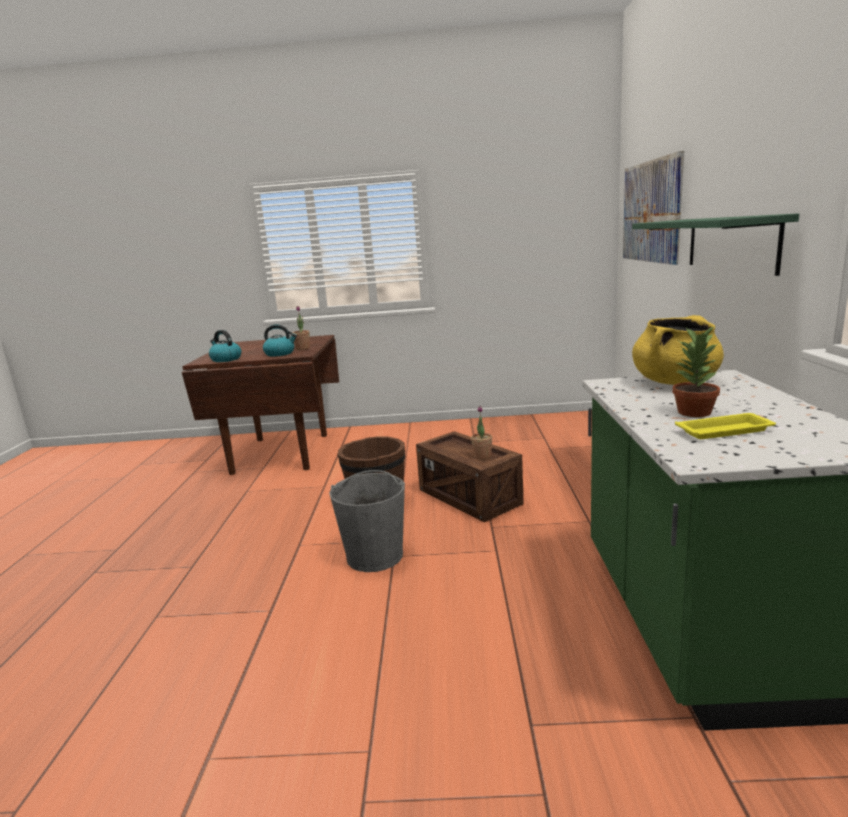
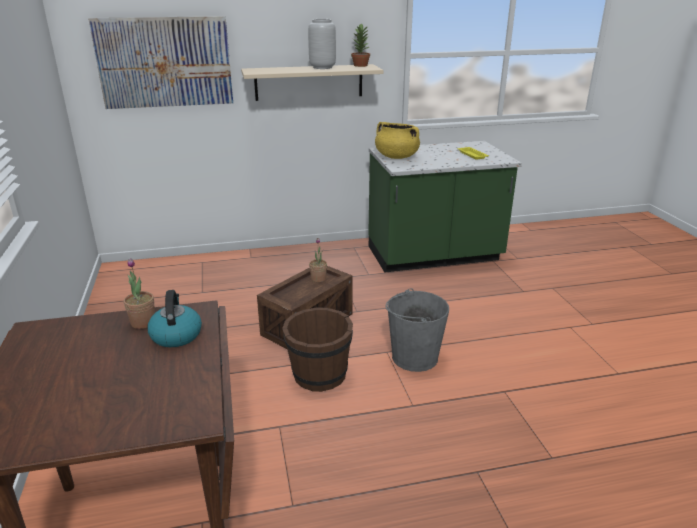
camera: 105 degrees left, 10 degrees up
(225, 359) = (191, 388): kettle -> none
(695, 412) = (449, 157): potted plant -> potted plant (361, 65)
(716, 217) = (322, 67): none -> grey vase
(730, 243) = (309, 82): green shelf -> beige shelf

